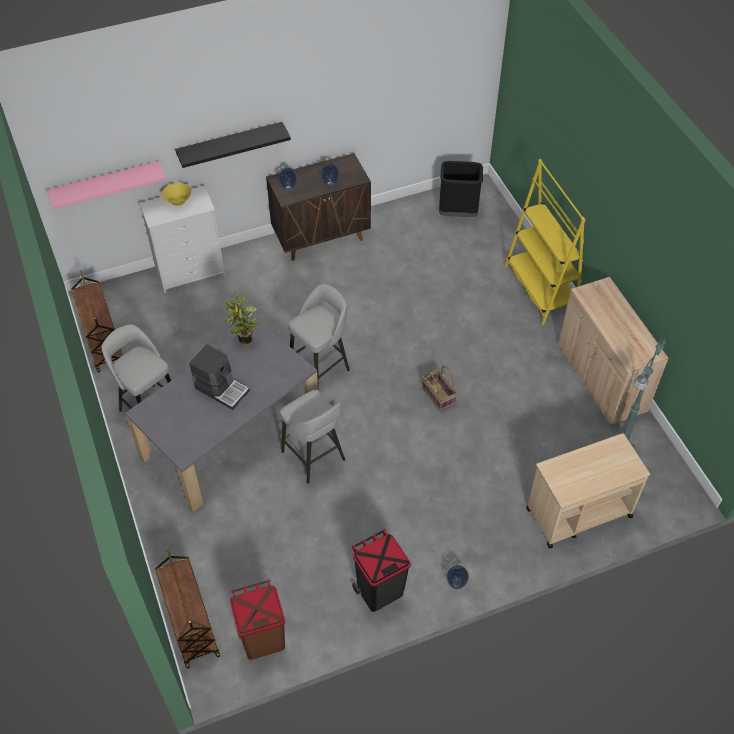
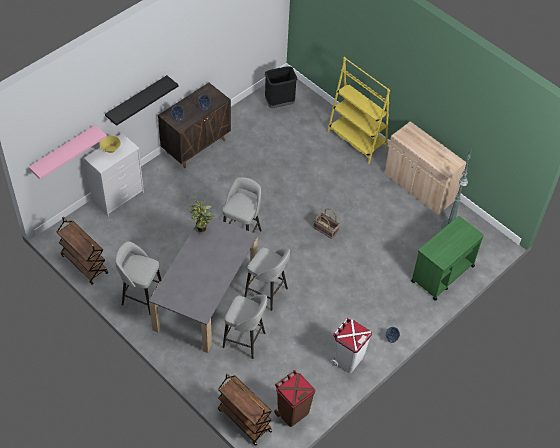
camera: 25 degrees left, 0 degrees up
(222, 389) = (203, 265): coffee machine -> none
(251, 513) = (245, 341): none -> grey stool
(379, 591) = (348, 359): black trash can -> white trash can
(578, 512) = (442, 274): beige cart -> green cart

